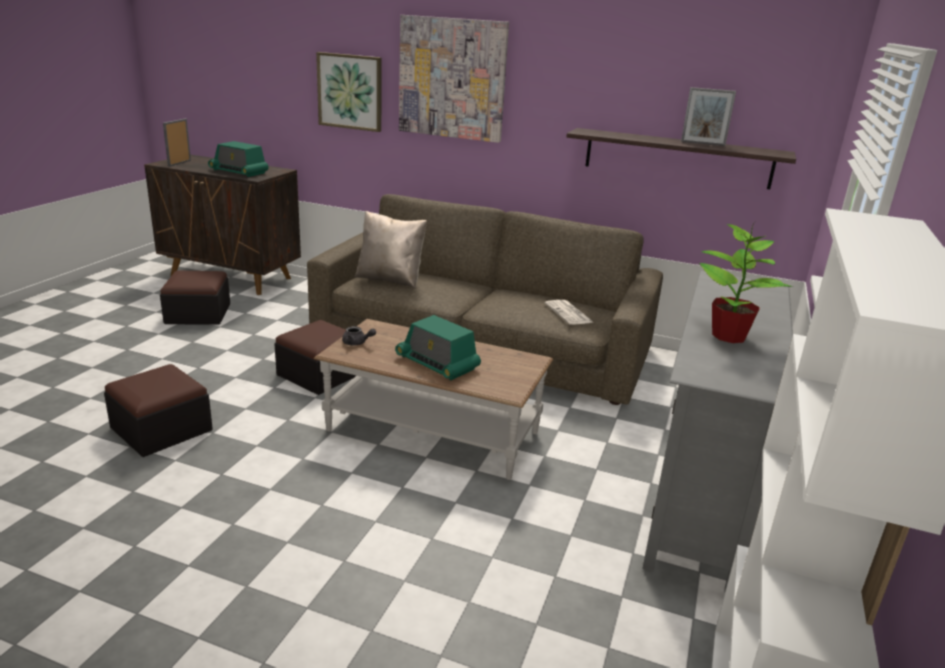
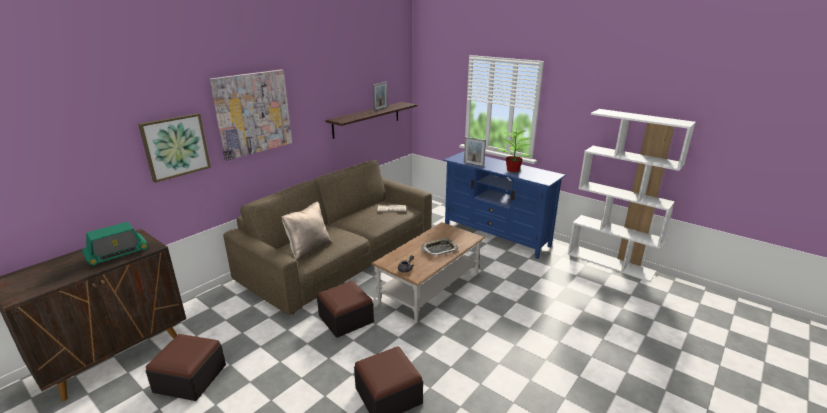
camera: 70 degrees left, 0 degrees up
(179, 163) = (32, 285): picture frame -> picture frame (473, 164)
(437, 363) = (439, 249): radio -> tray
(702, 495) = (496, 235): grey tv stand -> blue tv stand

